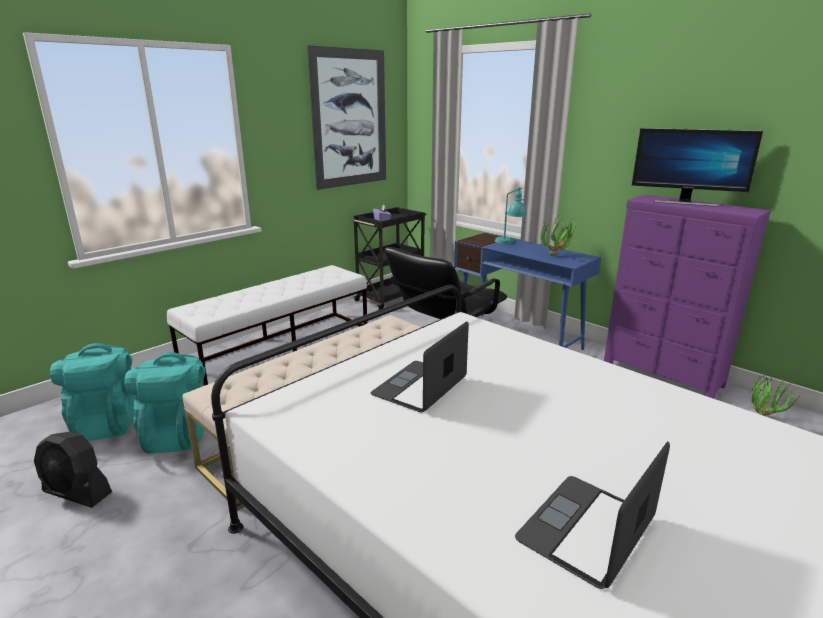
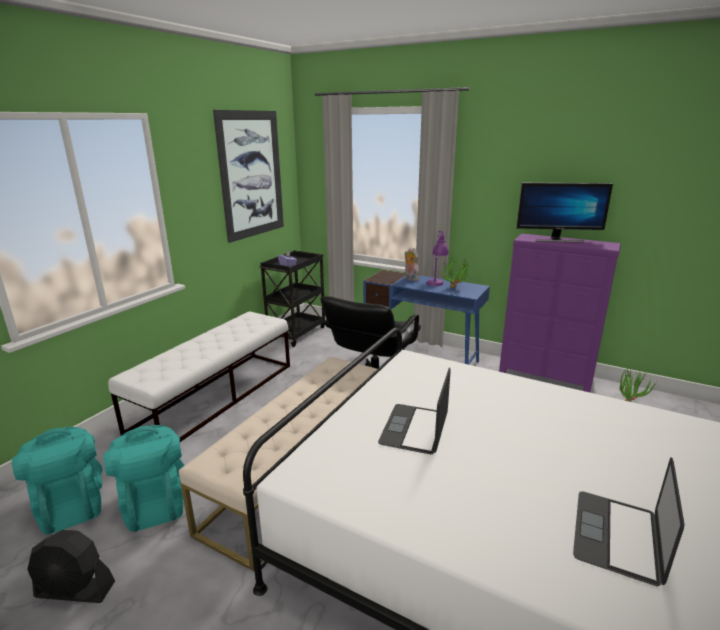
camera: 15 degrees left, 0 degrees up
(509, 243) = (410, 279): turquoise table lamp -> plush toy
(539, 247) = (436, 281): none -> purple table lamp

